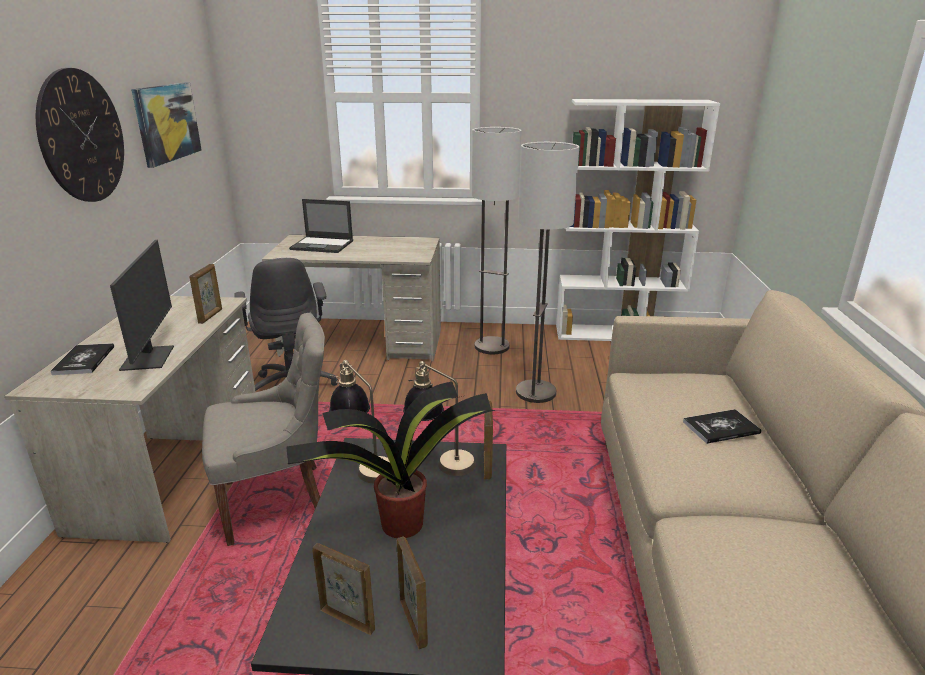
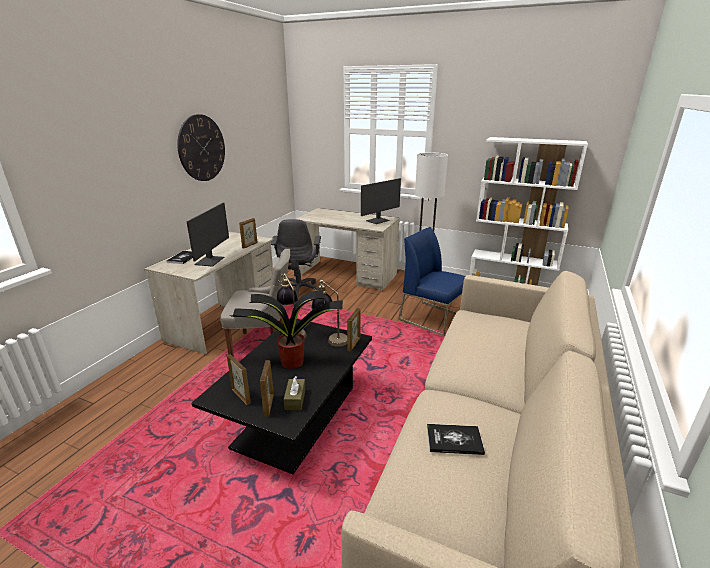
camera: 20 degrees right, 0 degrees up
(167, 122) = (253, 142): picture -> none
(323, 245) = (330, 215): laptop -> none
(410, 246) = (378, 221): none -> monitor
(454, 596) = (295, 399): none -> brown tissue box
(535, 392) = (433, 318): floor lamp -> blue chair
(721, 427) = (495, 349): book -> book (454, 440)

